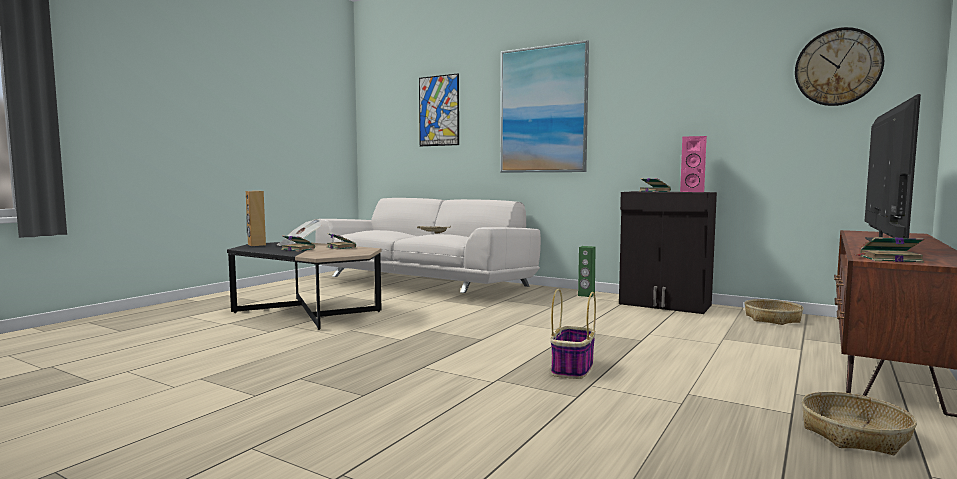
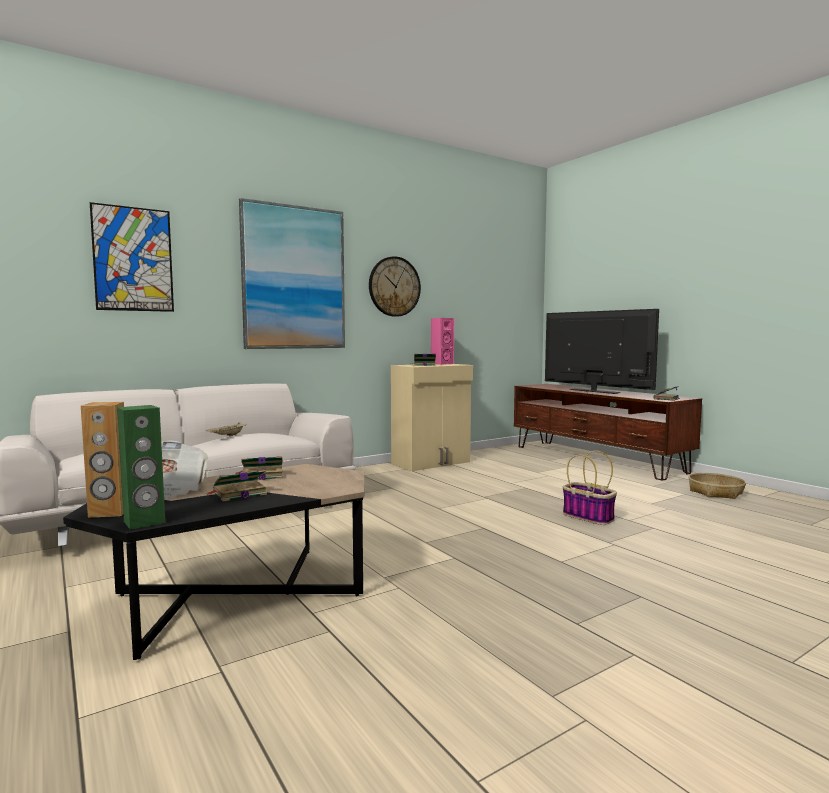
camera: 65 degrees left, 0 degrees up
(586, 295) = (366, 472): green speaker -> green speaker (144, 522)
(665, 305) = (432, 463): black cabinet -> beige cabinet
(772, 319) = (499, 454): basket -> none
(837, 67) = (504, 274): wall clock -> wall clock (394, 286)

